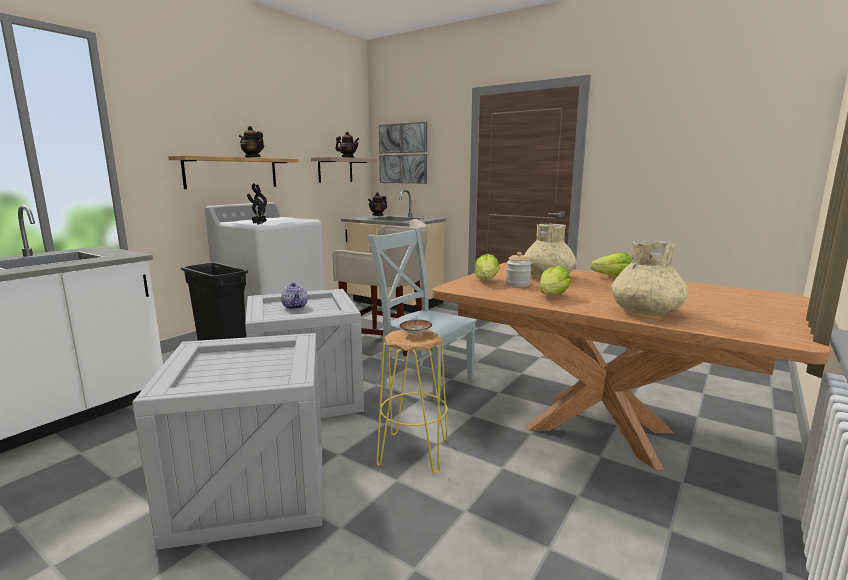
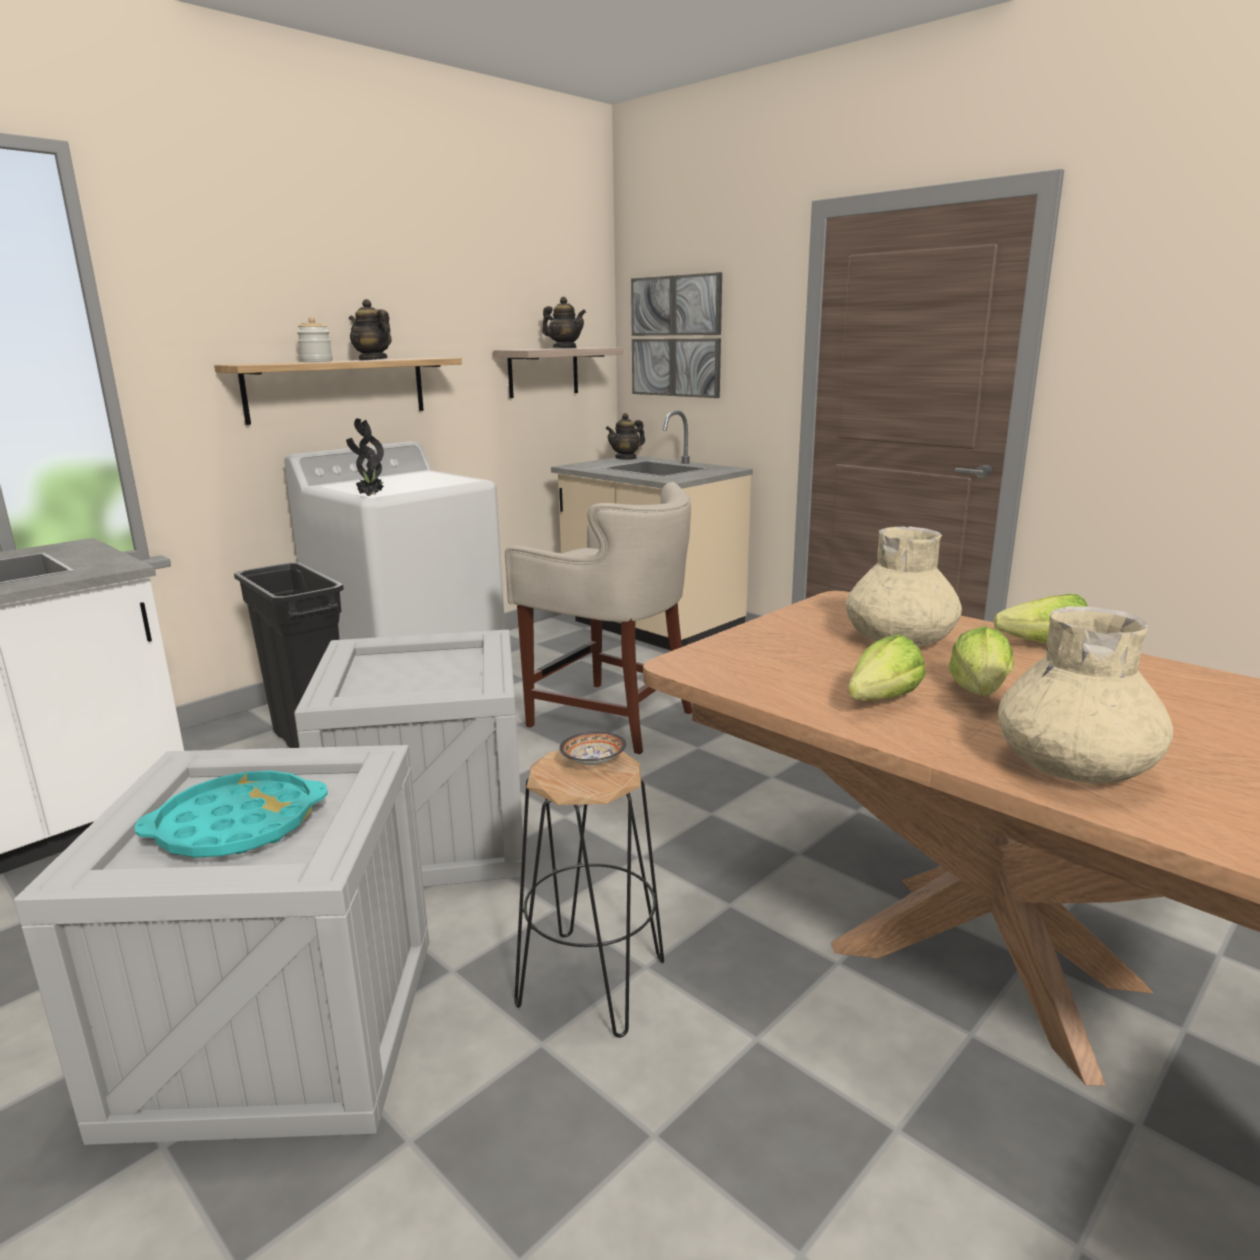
camera: 10 degrees right, 5 degrees up
(239, 369) = (238, 826): none -> turquoise tray
(295, 307) = (407, 670): teapot -> none
(414, 452) = (592, 983): yellow stool -> black stool
(423, 380) = (657, 813): grey chair -> none
(485, 282) = (760, 649): lettuce -> lettuce (977, 697)
(517, 284) = (825, 660): jar -> jar (316, 361)

